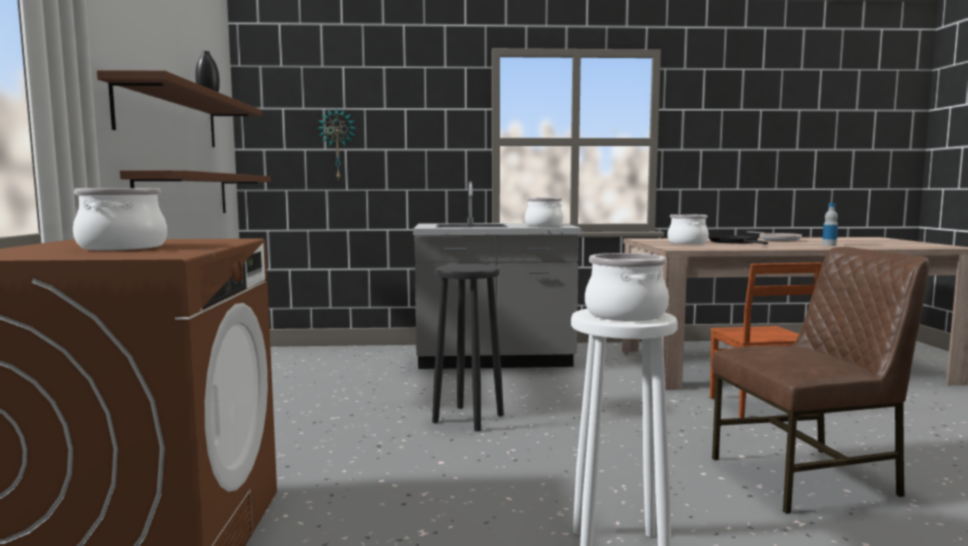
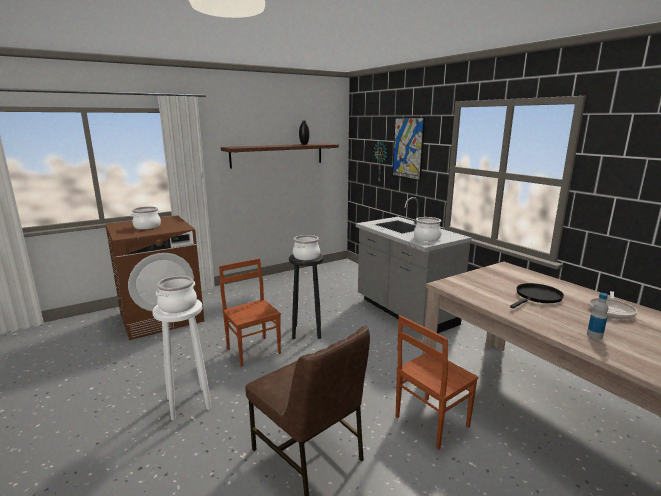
camera: 60 degrees right, 10 degrees up
(184, 195) = (288, 188): brown shelf -> none
(403, 118) = (408, 148): none -> picture
(481, 465) = (254, 350): none -> brown chair
(687, 243) = (500, 282): cooking pot -> cooking pot (306, 257)

